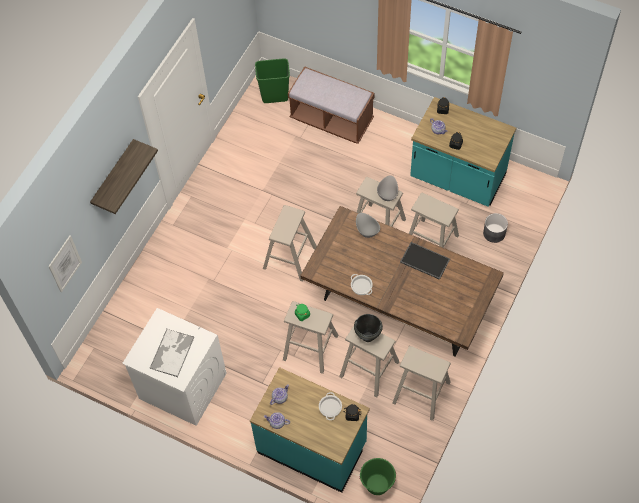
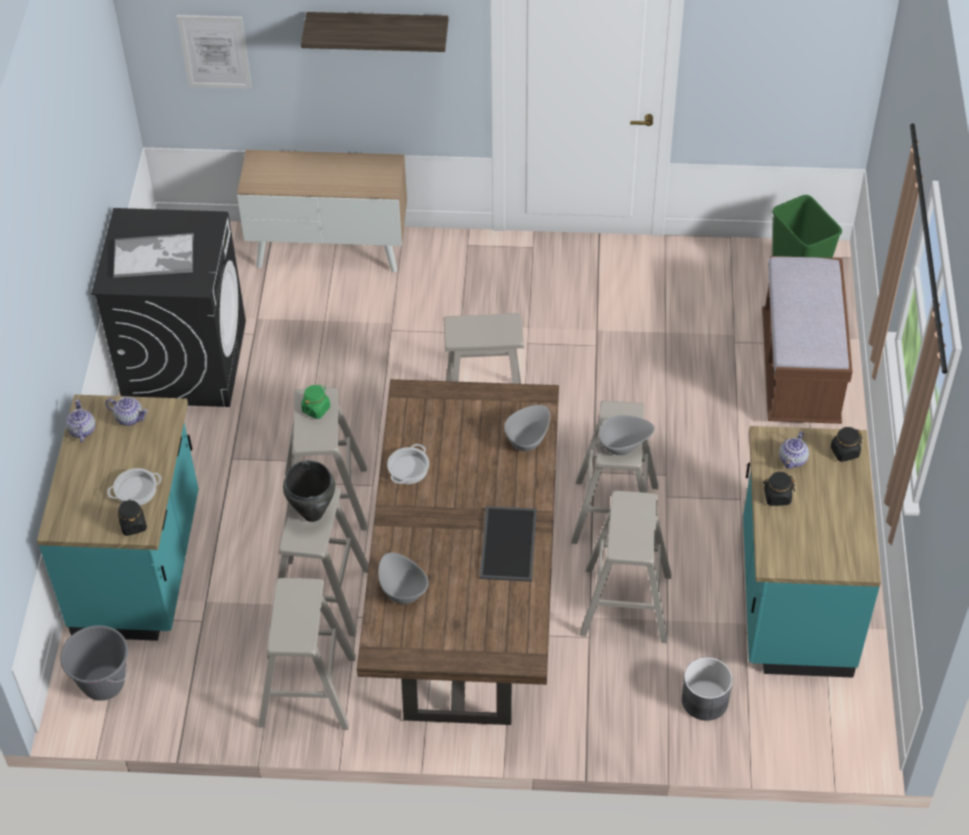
camera: 65 degrees right, 10 degrees down
(139, 289) = (330, 249): none -> cabinet
(182, 386) = (185, 361): white washing machine -> black washing machine
(377, 484) = (103, 683): green bucket -> grey bucket
(432, 313) = (402, 589): none -> grey bowl

